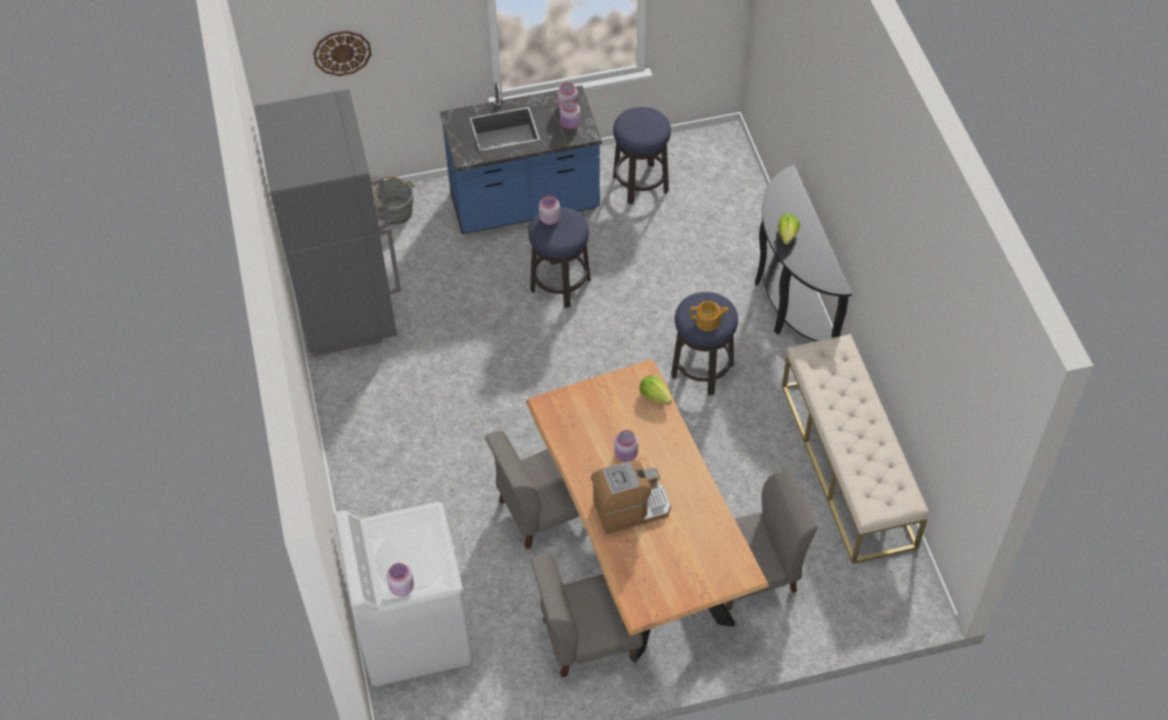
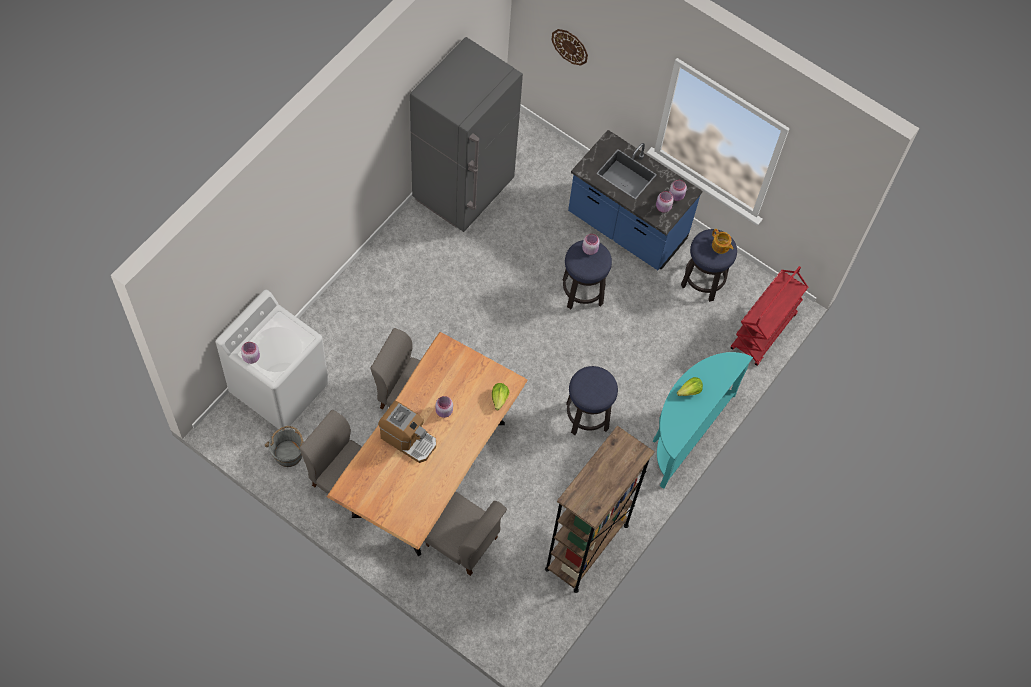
camera: 45 degrees right, 10 degrees up
(395, 212) = (557, 162): grey bucket -> grey bucket (288, 453)
(708, 321) = (588, 391): teapot -> teapot (720, 246)
(737, 175) = (763, 332): none -> red cart
(789, 302) = (685, 431): black console table -> turquoise console table
(848, 465) = (587, 547): beige bench -> brown bookcase

